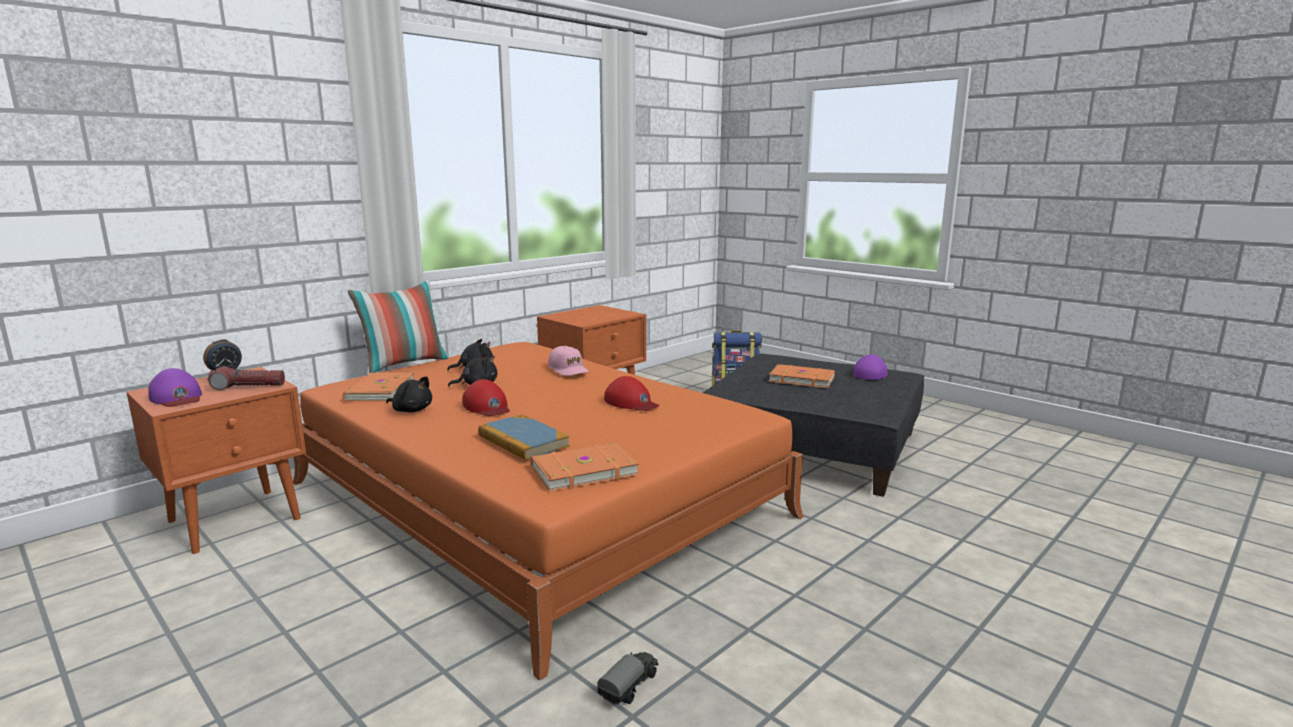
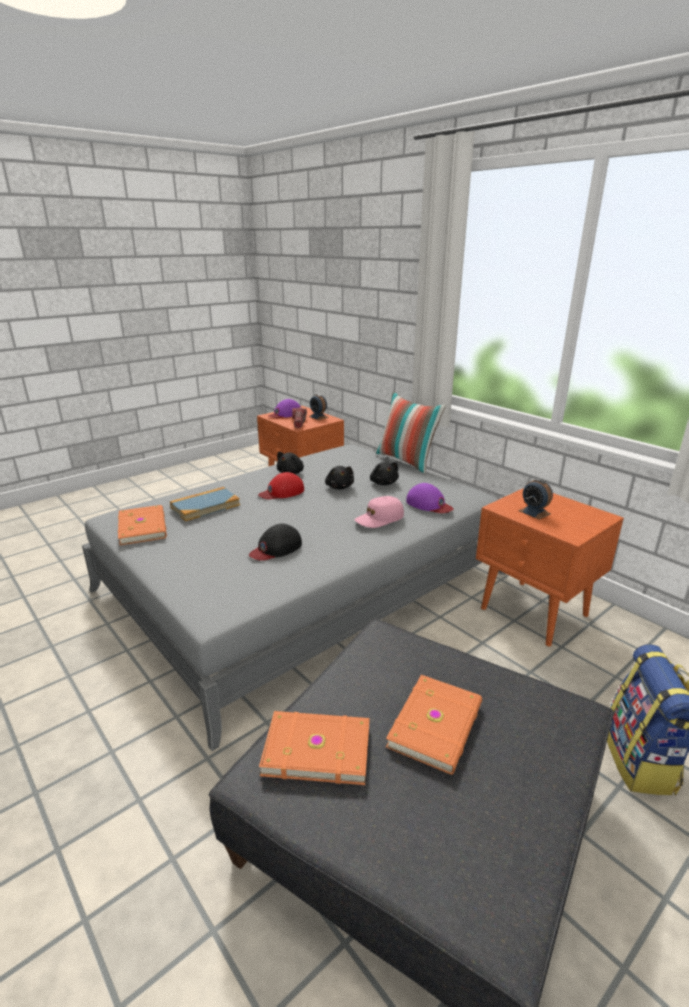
camera: 95 degrees right, 10 degrees up
(379, 391) = (337, 460): orange book -> orange book (316, 748)
(535, 499) = (302, 582): orange bed -> grey bed
(592, 317) = (534, 512): none -> alarm clock
(630, 687) = (58, 620): toy truck -> none
(631, 402) = (276, 548): red cap -> black cap
(871, 373) = (496, 858): purple cap -> purple cap (429, 504)

